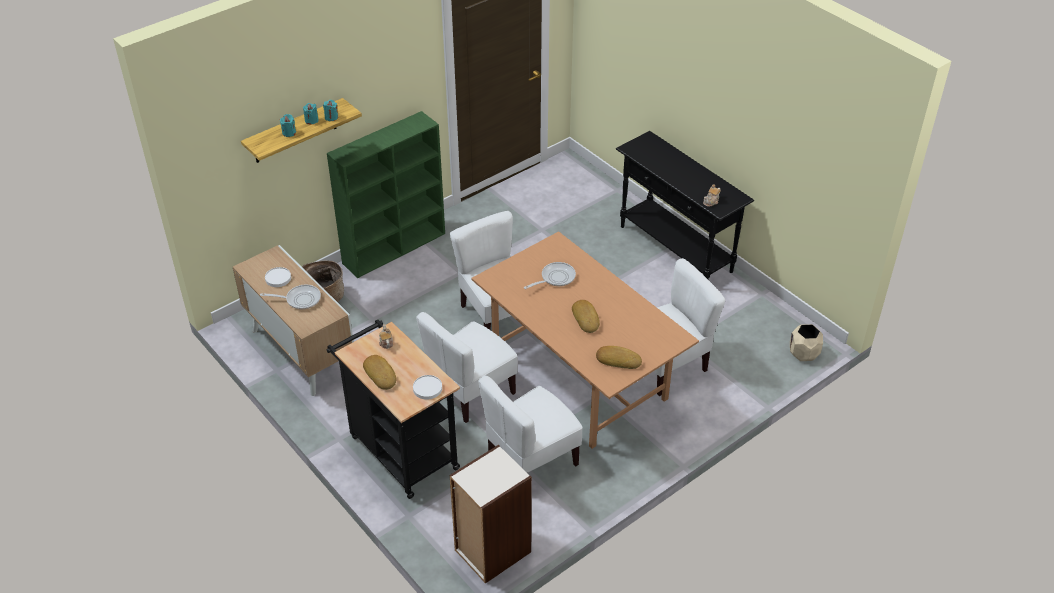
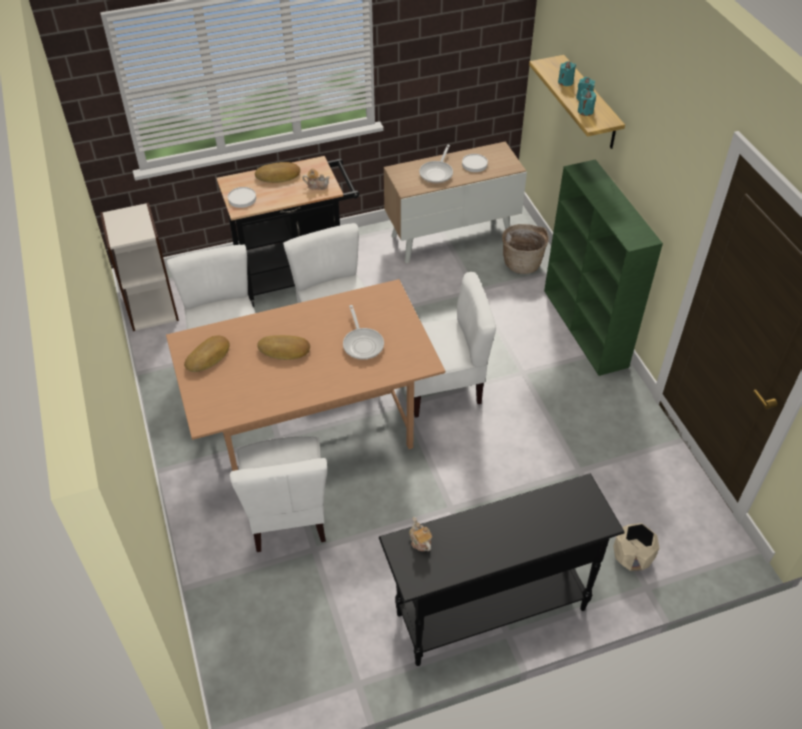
camera: 110 degrees right, 5 degrees up
(803, 353) = (226, 681): beige planter -> beige planter (632, 558)

